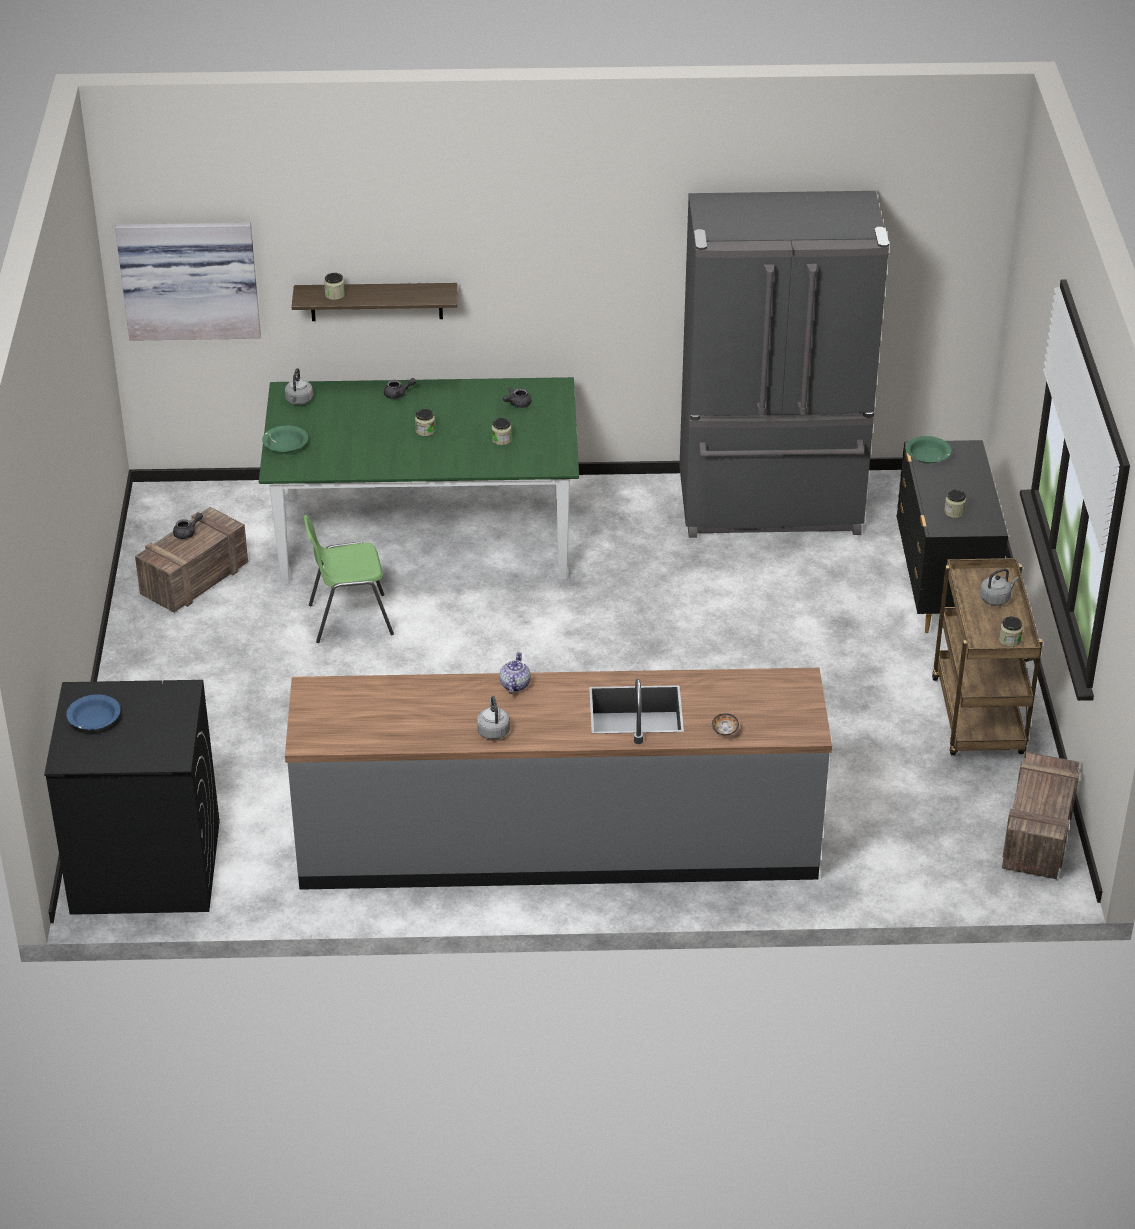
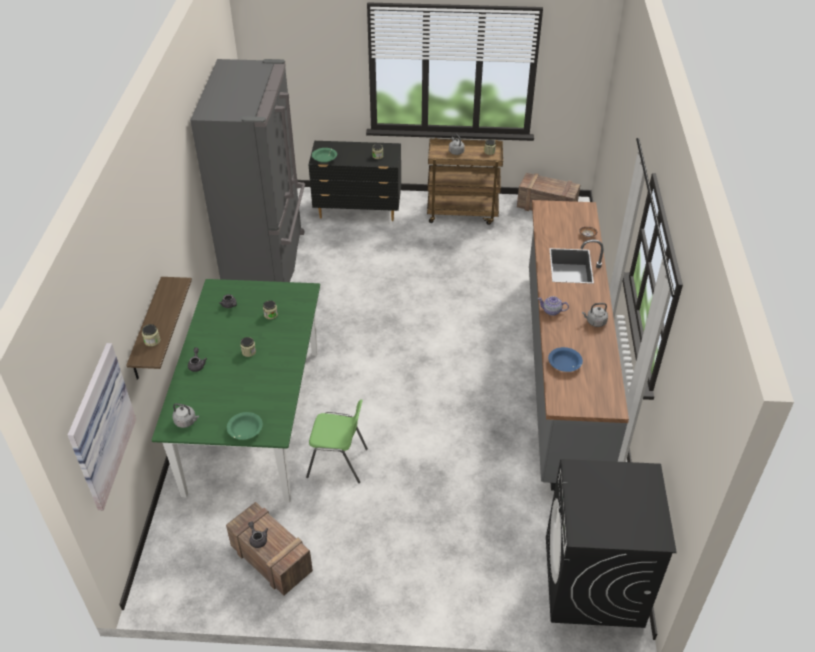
camera: 85 degrees left, 5 degrees up
(94, 719) = (611, 522): blue bowl -> blue bowl (564, 364)
(349, 619) = (338, 463): green chair -> green chair turned 75 degrees counterclockwise

